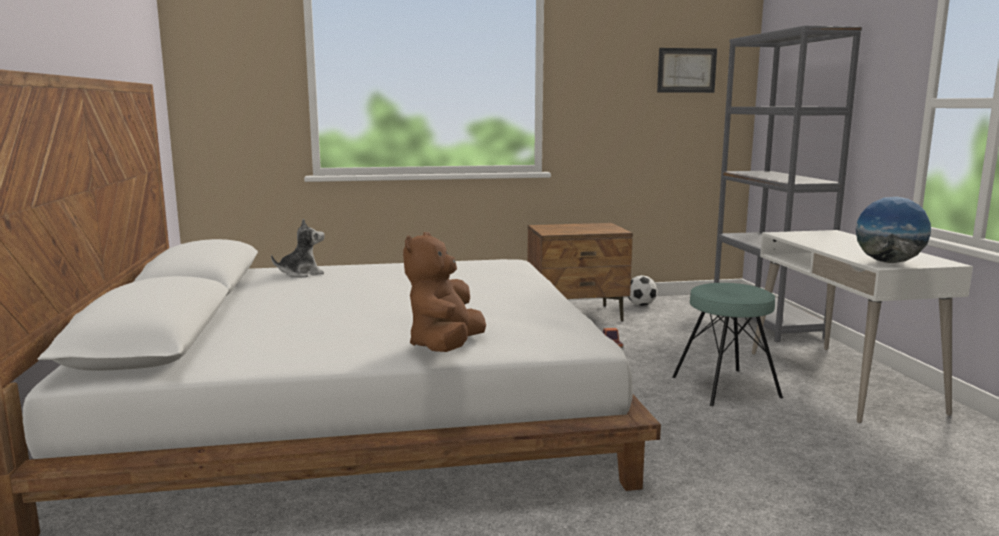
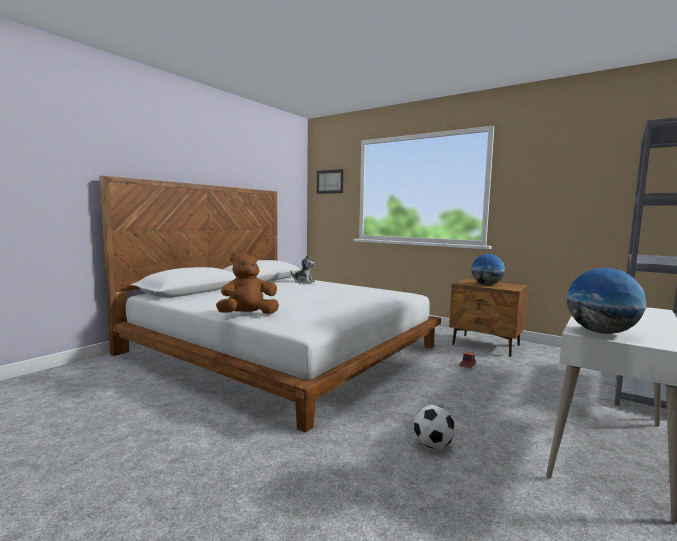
camera: 45 degrees right, 5 degrees down
(578, 230) = (486, 285): none -> globe
(641, 305) = (549, 351): football -> football (433, 445)
(686, 70) = (613, 172): picture -> picture (330, 181)
(725, 387) = (490, 412): turquoise stool -> none

